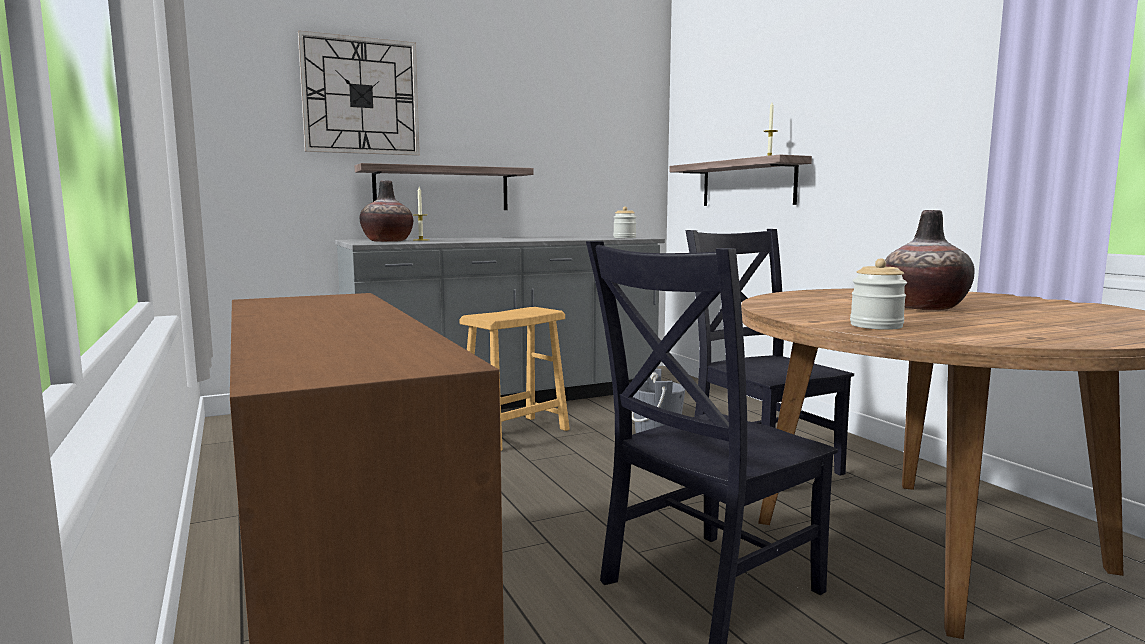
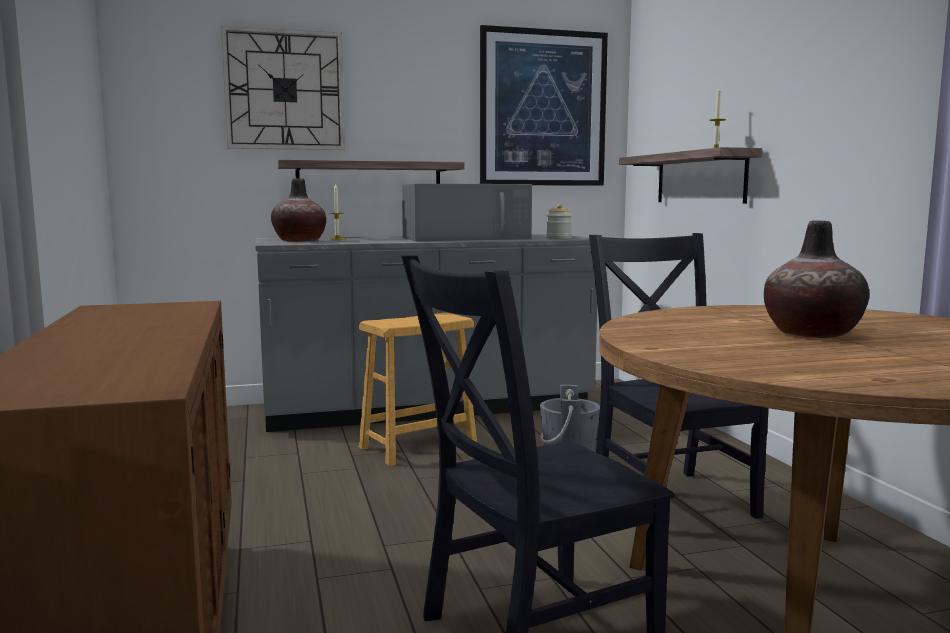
camera: 10 degrees right, 0 degrees up
(542, 238) = (467, 238): none -> grey microwave
(597, 120) = (543, 108): none -> picture
(876, 326) = (713, 357): jar -> none

